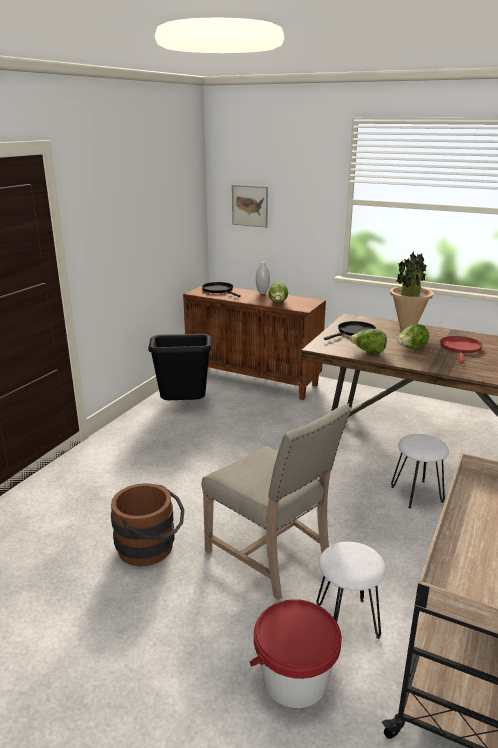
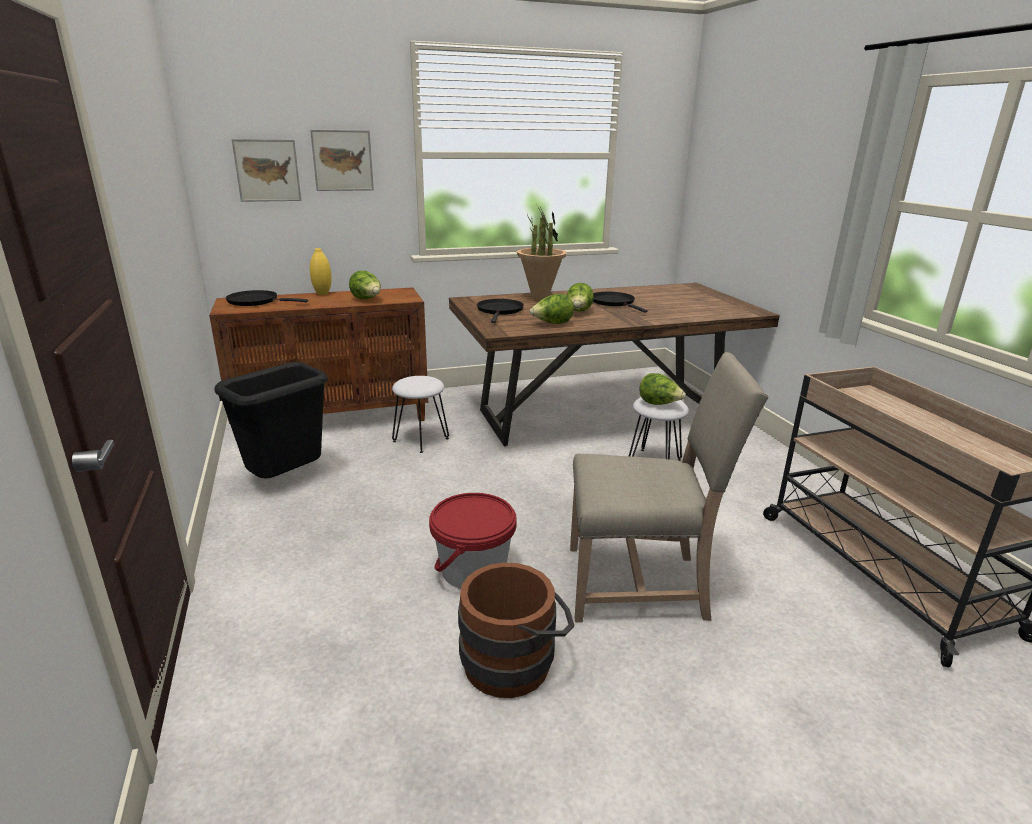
camera: 45 degrees left, 0 degrees up
(262, 293) = (322, 294): white vase -> yellow vase
(295, 679) = (833, 678): red bucket -> red bucket (473, 569)
(296, 202) = (342, 160): none -> picture
(347, 620) = (780, 598): white stool -> white stool (420, 439)
(418, 443) = (659, 404): none -> lettuce
(460, 348) = (614, 303): red frying pan -> black frying pan

